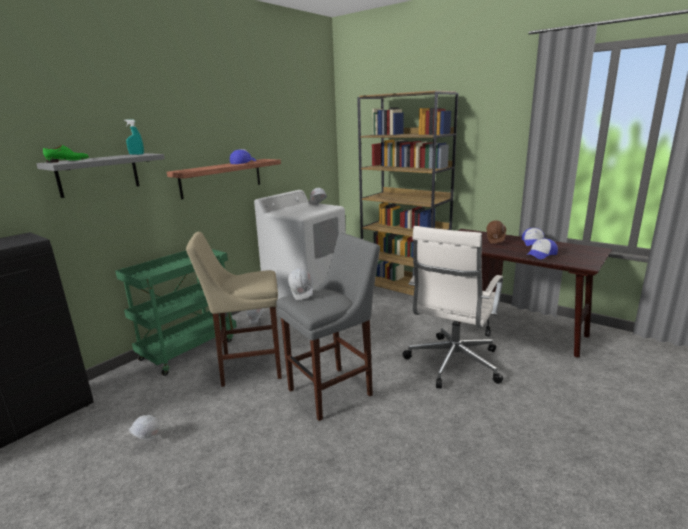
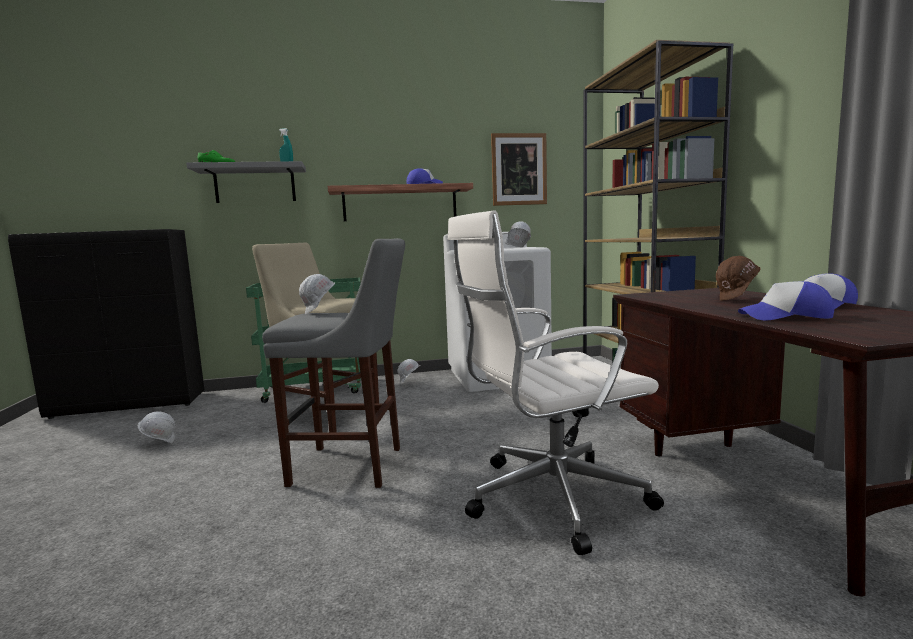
camera: 40 degrees right, 10 degrees down
(294, 143) = (519, 169): none -> picture

